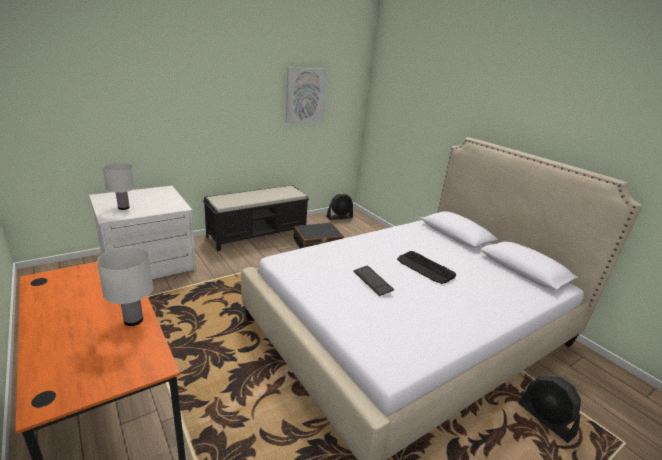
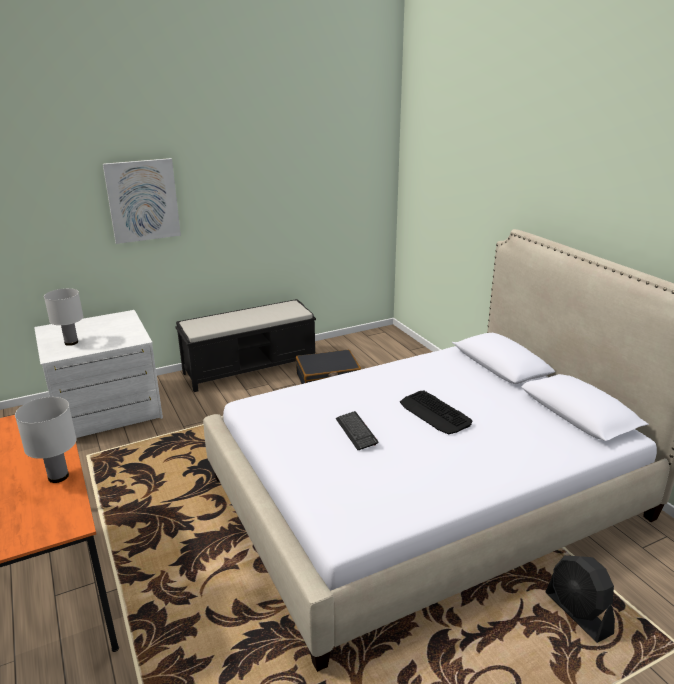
camera: 10 degrees right, 0 degrees up
(305, 95) = (306, 178): picture -> picture (143, 200)
(339, 217) = (369, 340): black fan -> none

